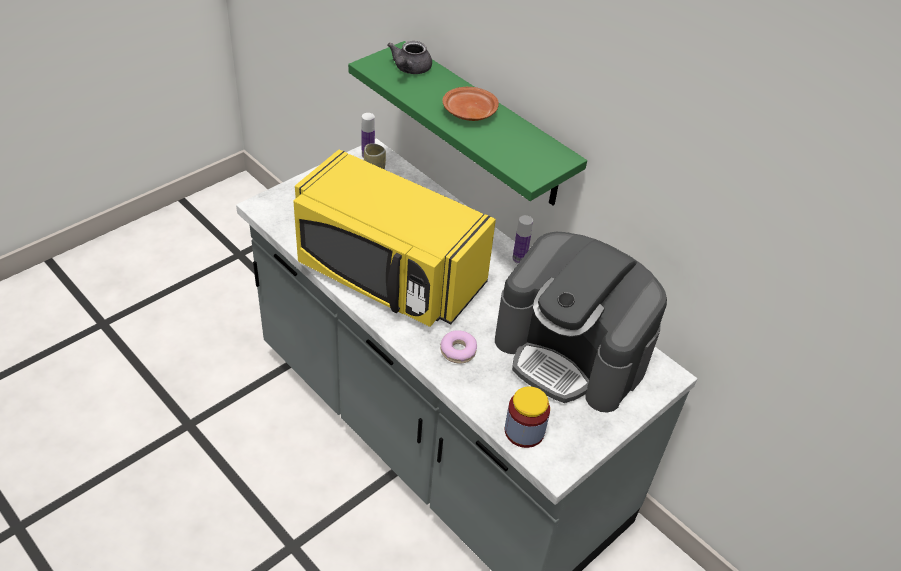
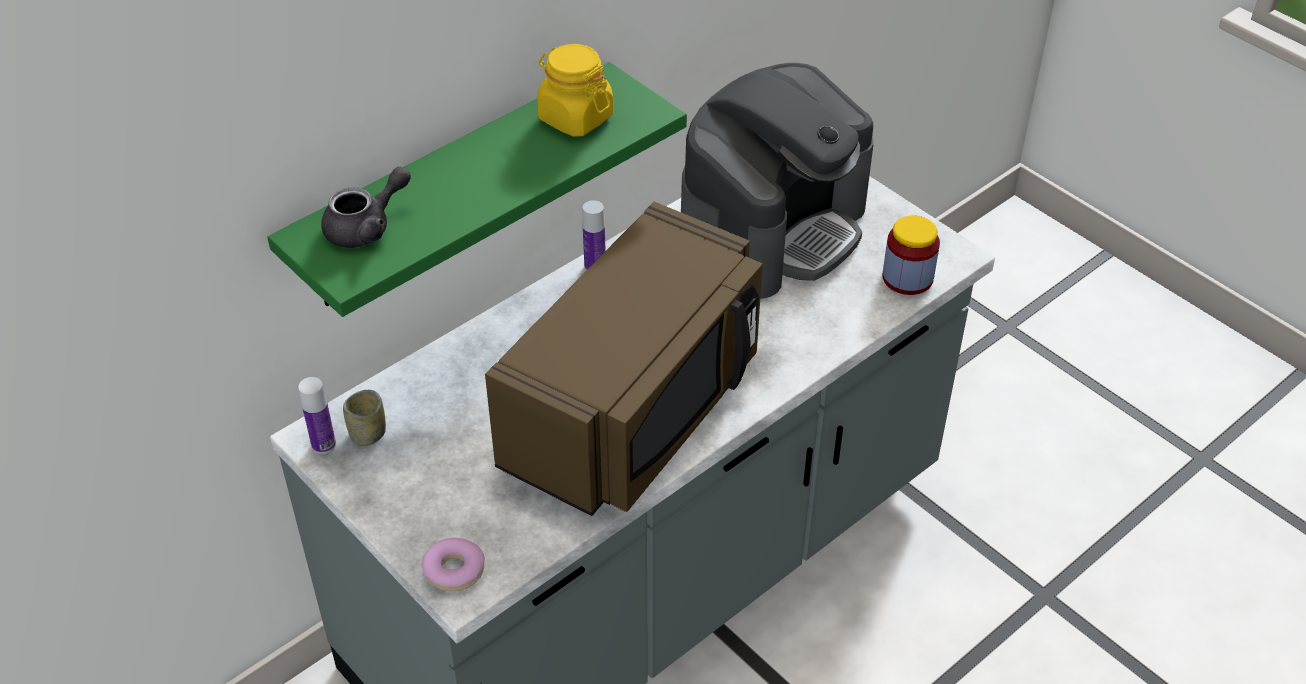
camera: 85 degrees left, 0 degrees up
(388, 275) = (636, 411): yellow microwave -> brown microwave
(409, 69) = (367, 227): grey teapot -> grey teapot turned 60 degrees counterclockwise
(458, 351) = (783, 334): donut -> donut (454, 570)
(469, 112) = (496, 164): brown plate -> none
(519, 143) = (575, 117): none -> yellow jar

